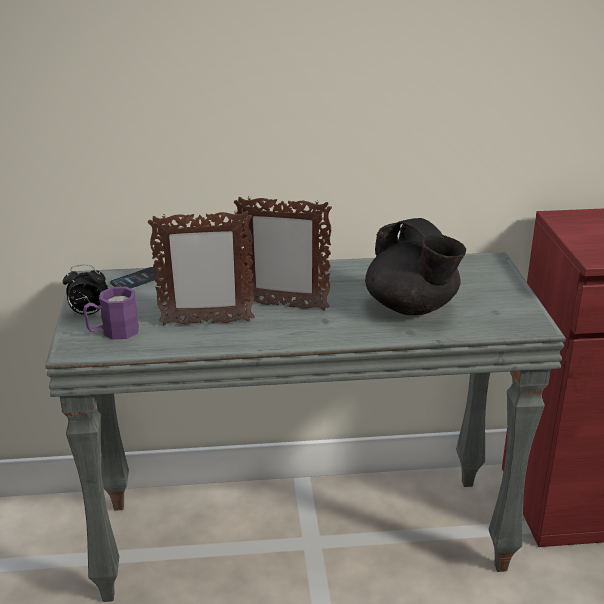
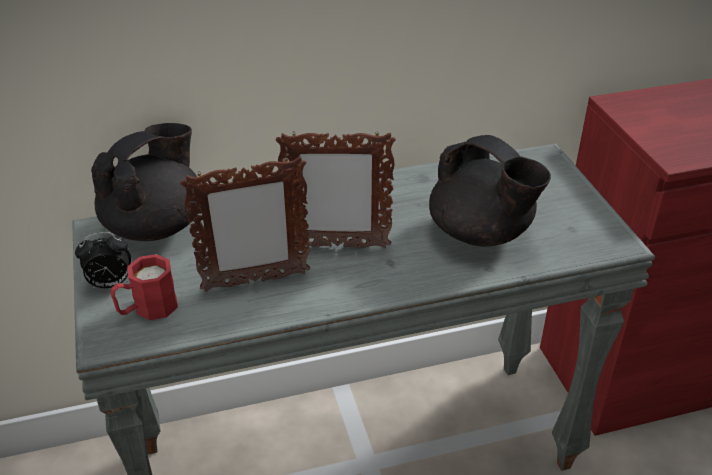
camera: 10 degrees left, 10 degrees up
(113, 332) = (147, 309): purple mug -> red mug
(137, 280) = (156, 226): phone -> black teapot

